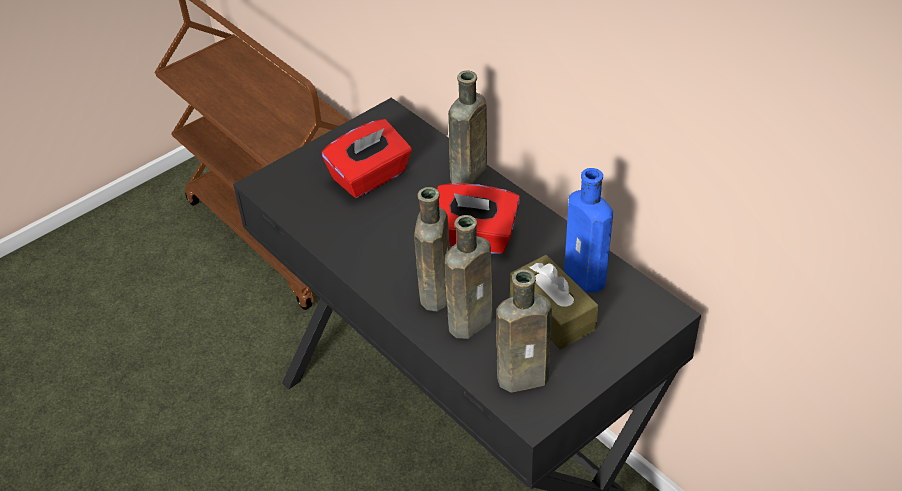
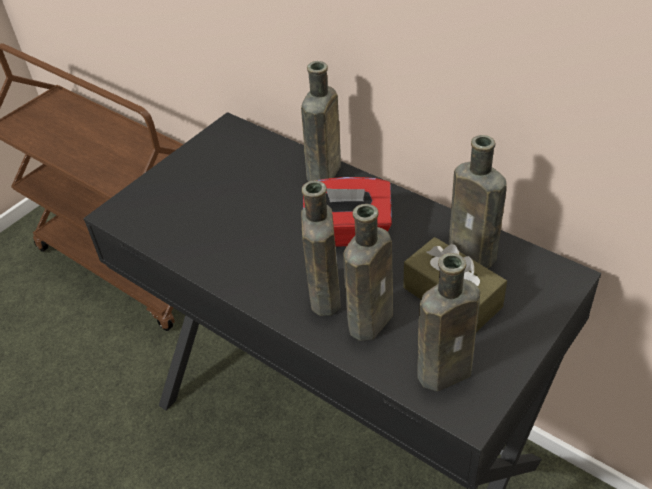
camera: 10 degrees left, 0 degrees up
(370, 177) = (225, 190): red tissue box -> none
(587, 278) = (475, 255): blue bottle -> brown bottle

